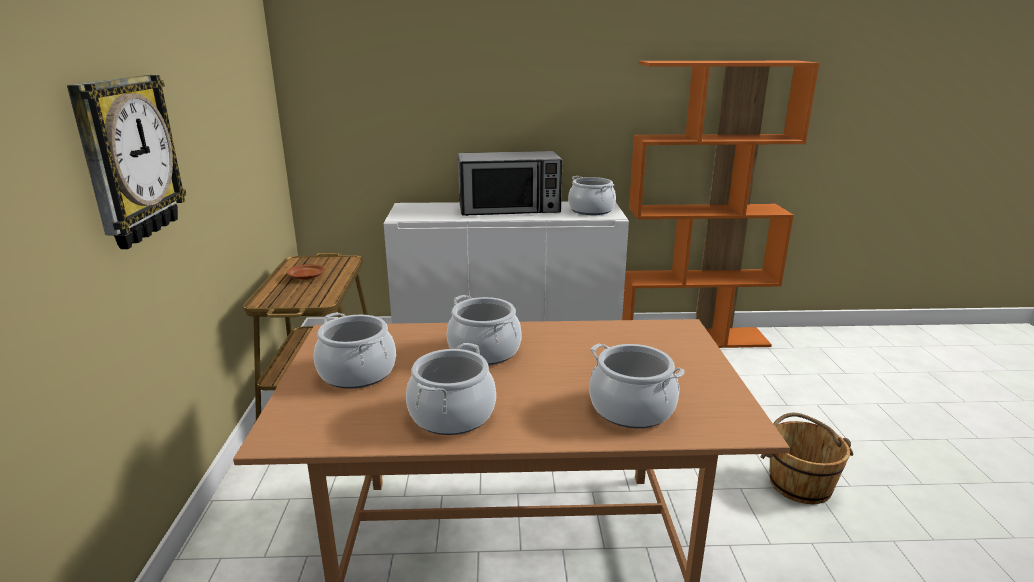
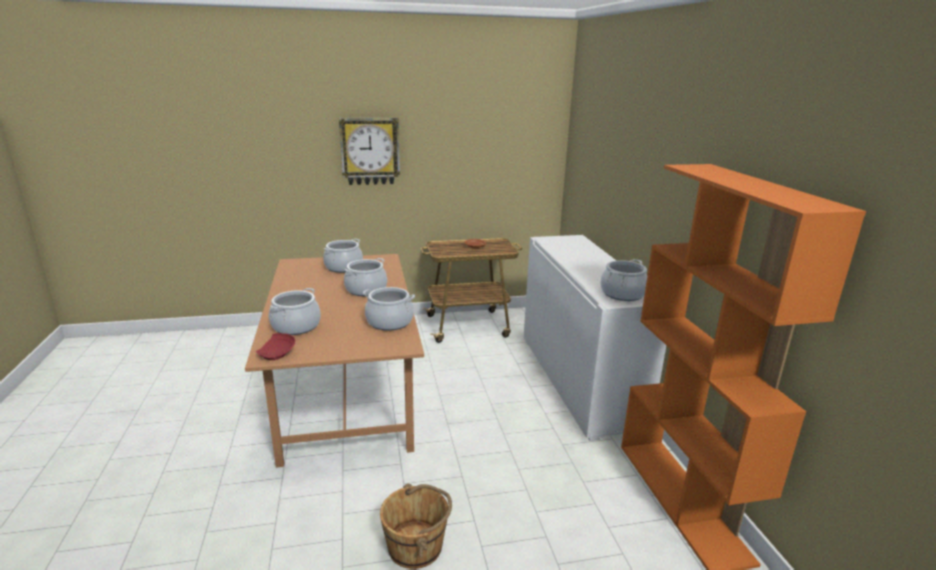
camera: 80 degrees right, 0 degrees up
(452, 415) = (300, 288): cooking pot -> cooking pot (389, 322)
(509, 209) = (596, 266): microwave -> none
(734, 419) = (277, 354): none -> red plate

